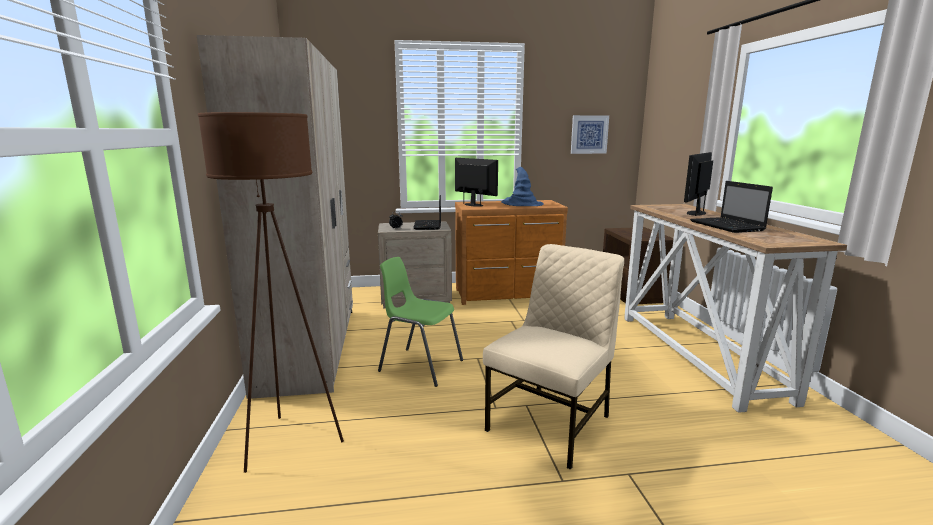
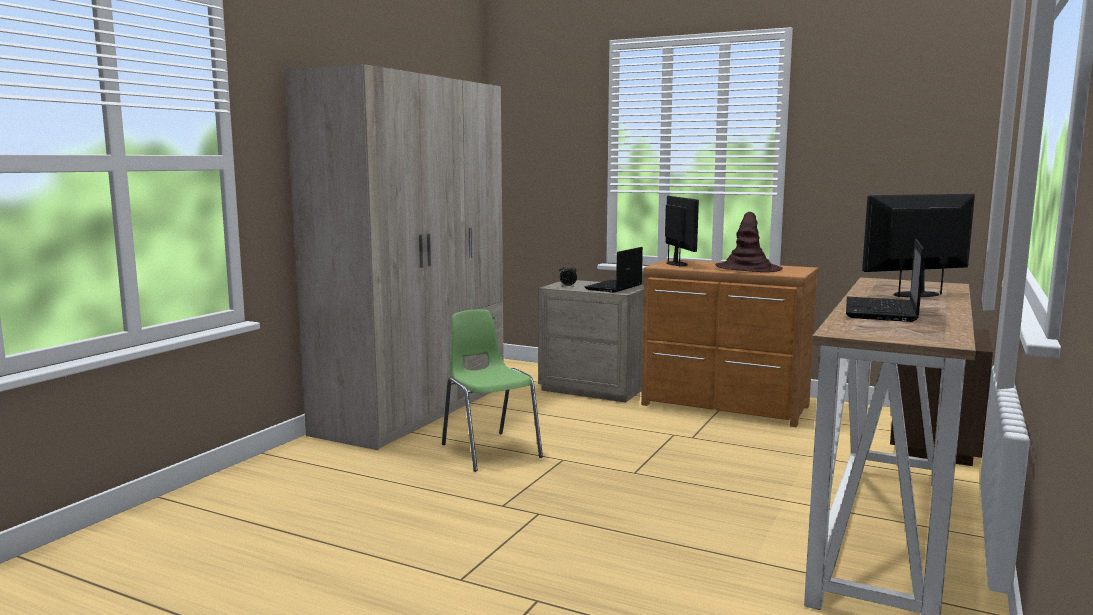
camera: 35 degrees right, 5 degrees down
(291, 442) = (292, 475): brown floor lamp -> none
(522, 204) = (748, 268): blue hat -> brown hat
(552, 423) = (537, 536): beige chair -> none
(589, 134) = (904, 164): picture -> none

